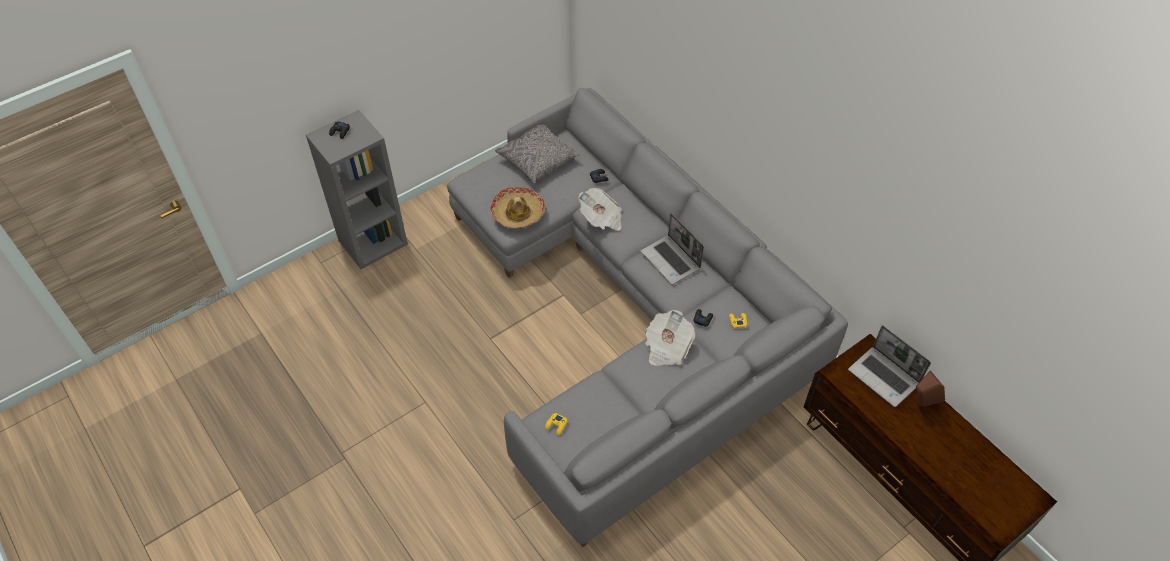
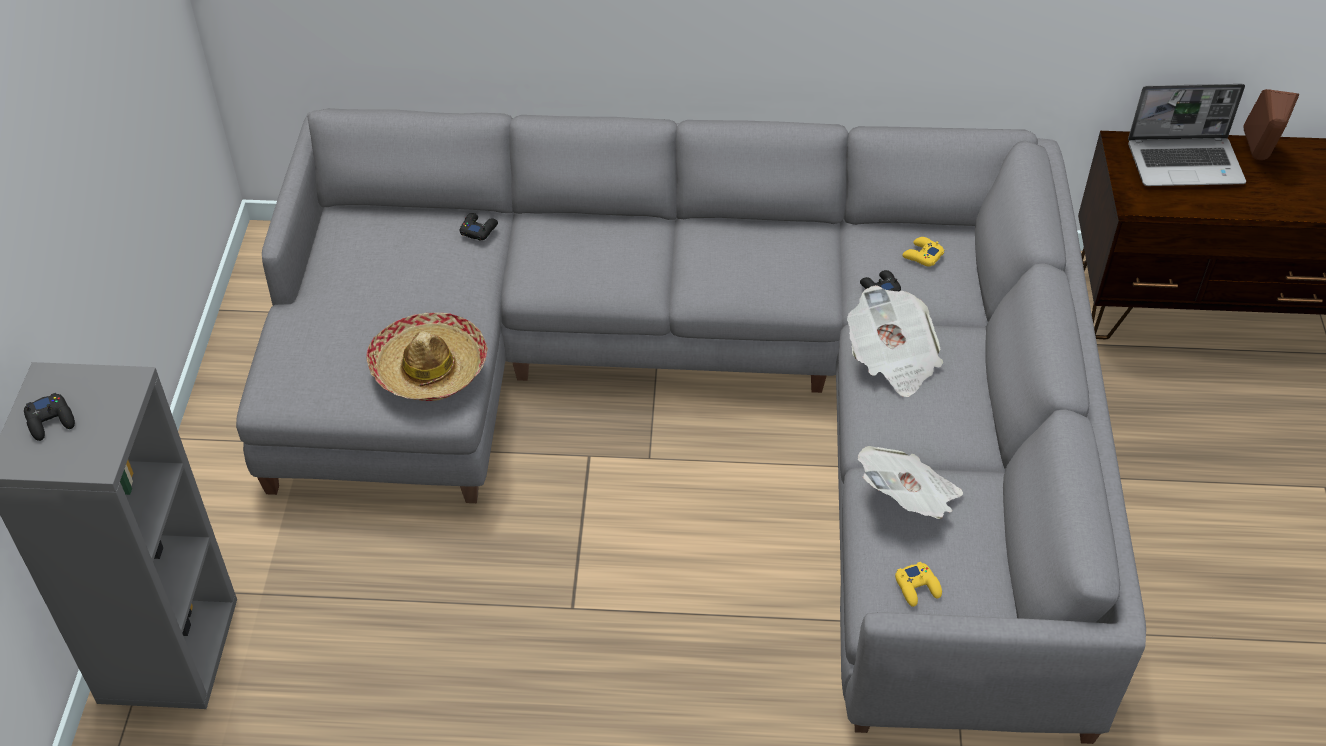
camera: 50 degrees left, 5 degrees down
(538, 160) = (351, 275): grey pillow -> none
(601, 218) = (564, 277): newspaper -> newspaper (908, 499)
(671, 261) = (736, 253): laptop -> none

